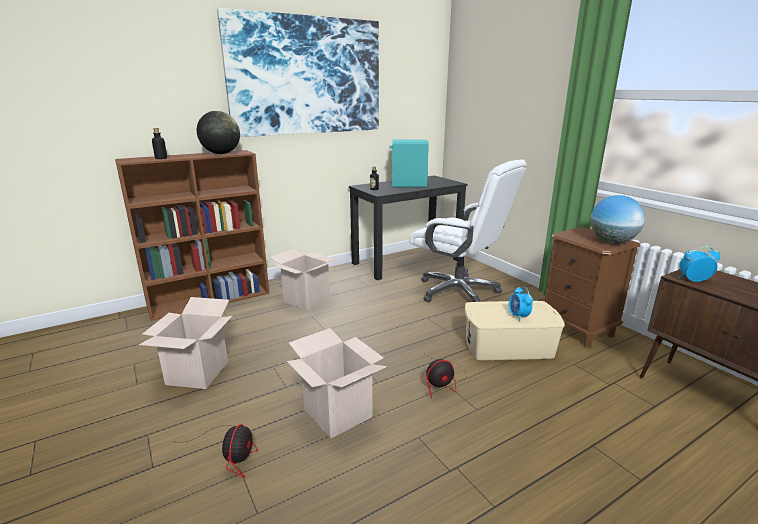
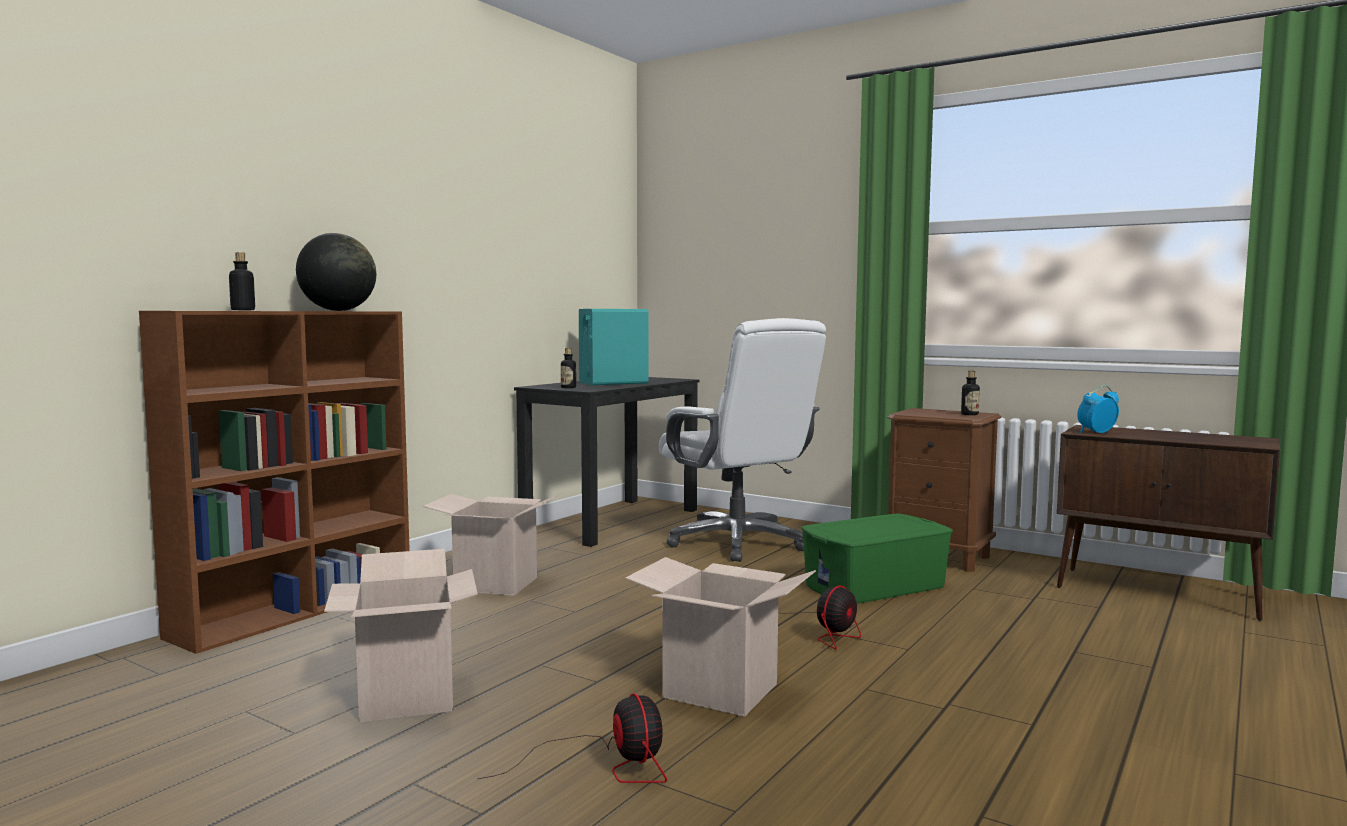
camera: 25 degrees left, 15 degrees down
(306, 76) = (455, 196): picture -> none
(459, 291) = (738, 543): white office chair -> white office chair turned 45 degrees clockwise
(509, 347) = (875, 586): beige storage box -> green storage box
(518, 316) = (888, 529): alarm clock -> none
(612, 242) = (969, 414): globe -> bottle

